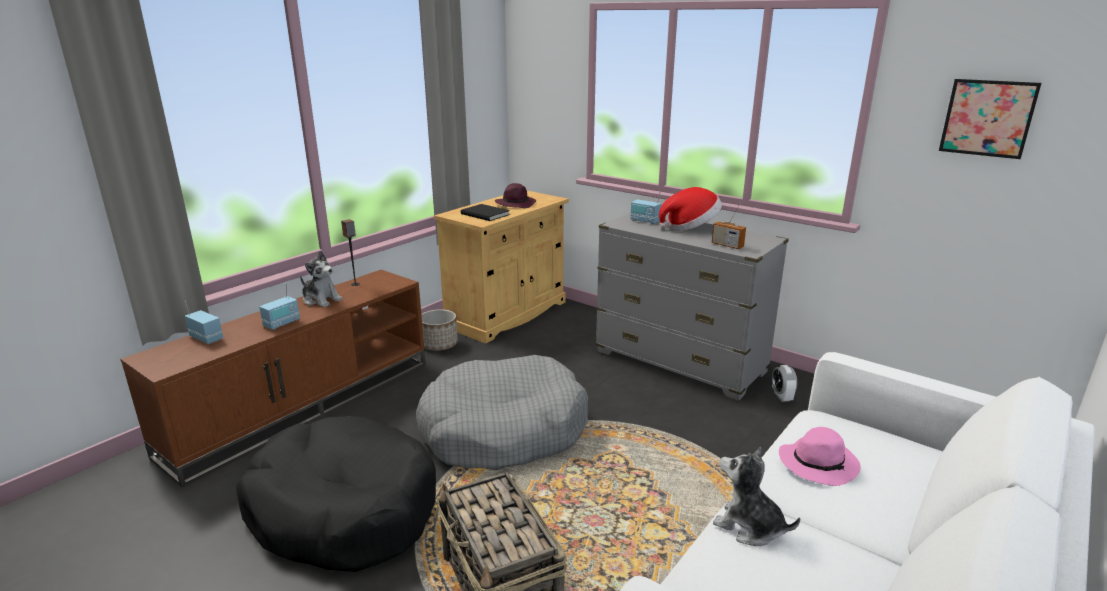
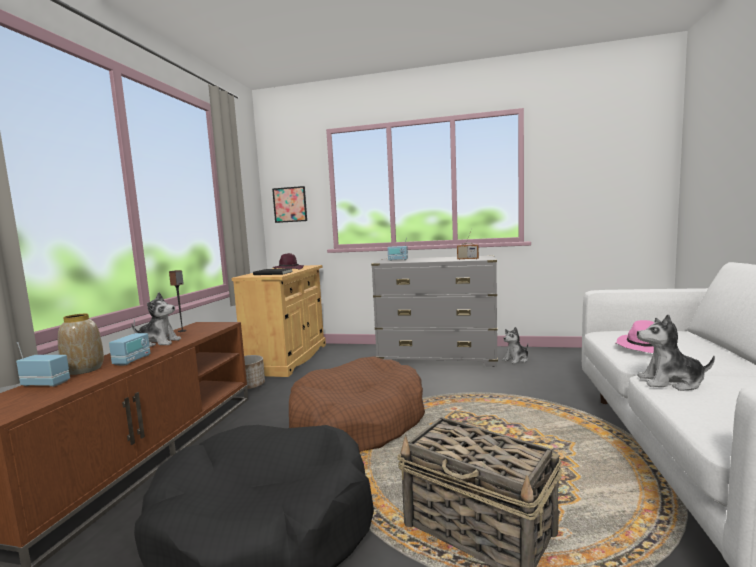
camera: 25 degrees left, 15 degrees down
(241, 327) = (84, 370): none -> vase
(503, 430) = (357, 422): grey dog bed -> brown dog bed
(690, 227) = (431, 258): hat -> none
(781, 396) = (516, 359): alarm clock -> plush toy
(987, 118) = (589, 166): picture -> picture (290, 204)

